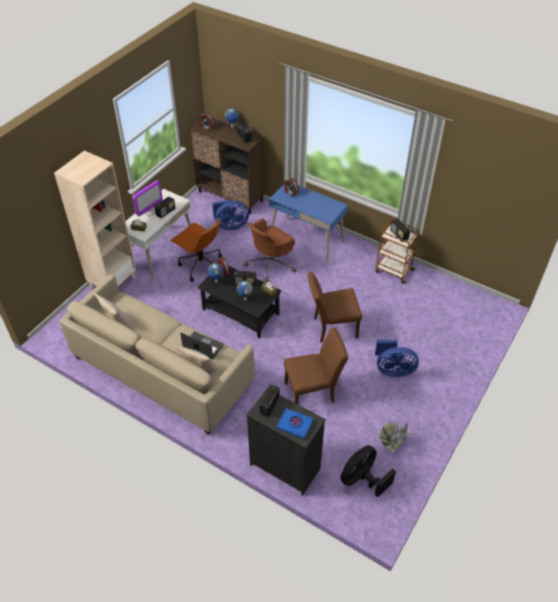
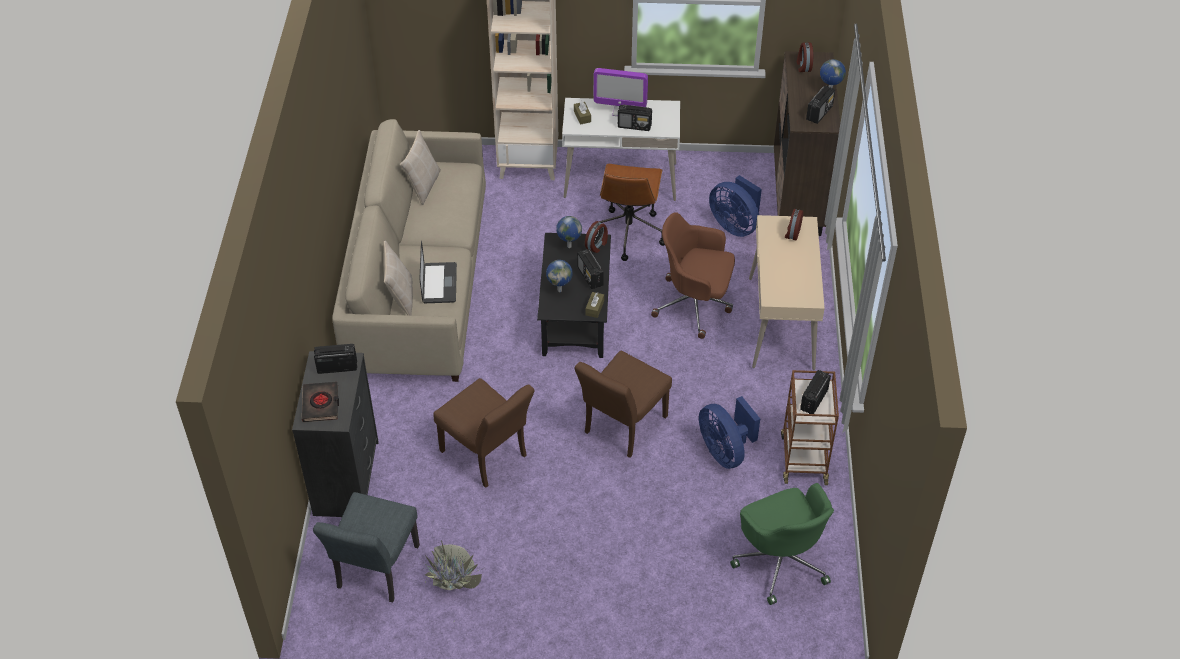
camera: 60 degrees right, 0 degrees up
(295, 424) = (321, 404): blue book -> black book
(307, 239) = (781, 323): blue desk -> beige desk
(331, 328) = (621, 428): brown chair -> brown chair turned 105 degrees counterclockwise
(362, 479) = (375, 572): black fan -> grey chair
(393, 370) = (593, 535): blue fan -> blue fan (725, 451)
(448, 306) = (780, 560): none -> green office chair

